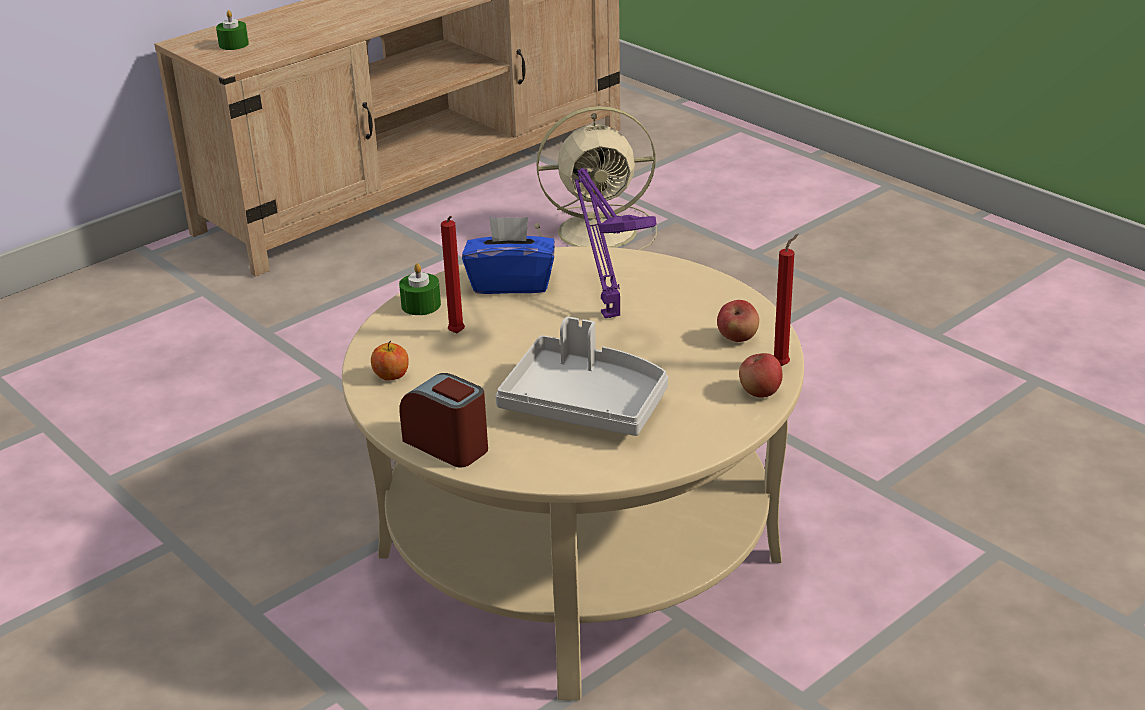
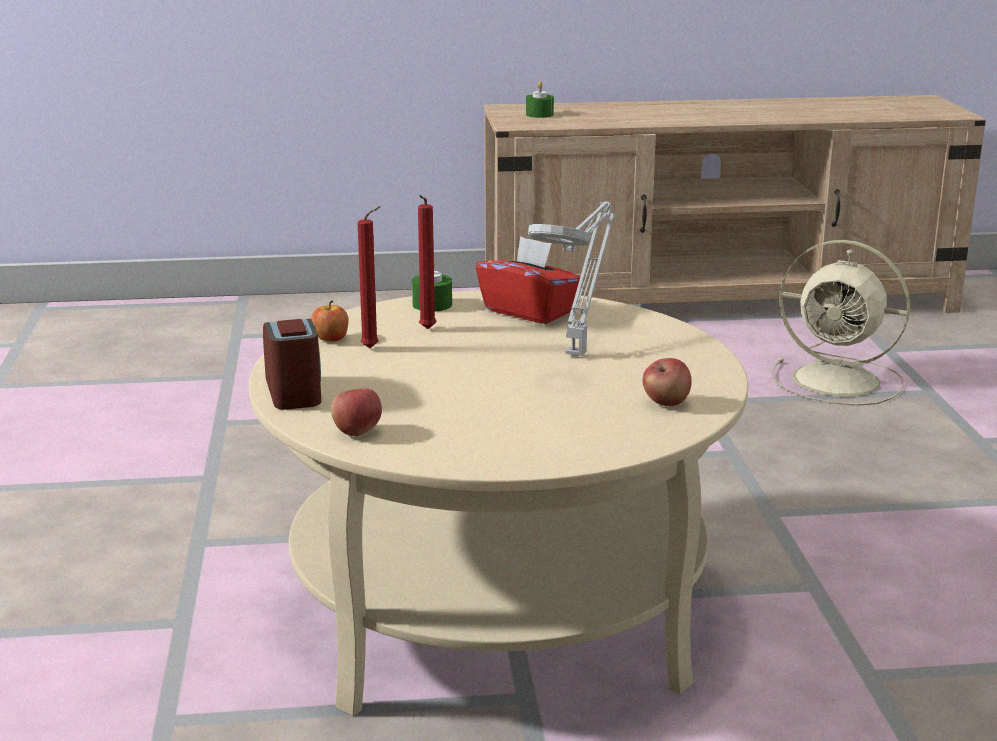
camera: 35 degrees right, 10 degrees down
(511, 283) = (529, 311): blue tissue box -> red tissue box
(585, 404) = (448, 403): grey tray -> none
(608, 313) = (578, 352): purple table lamp -> grey table lamp
(760, 392) = (619, 445): apple -> apple (357, 432)
(782, 365) = (676, 434): red candle -> red candle (373, 348)

